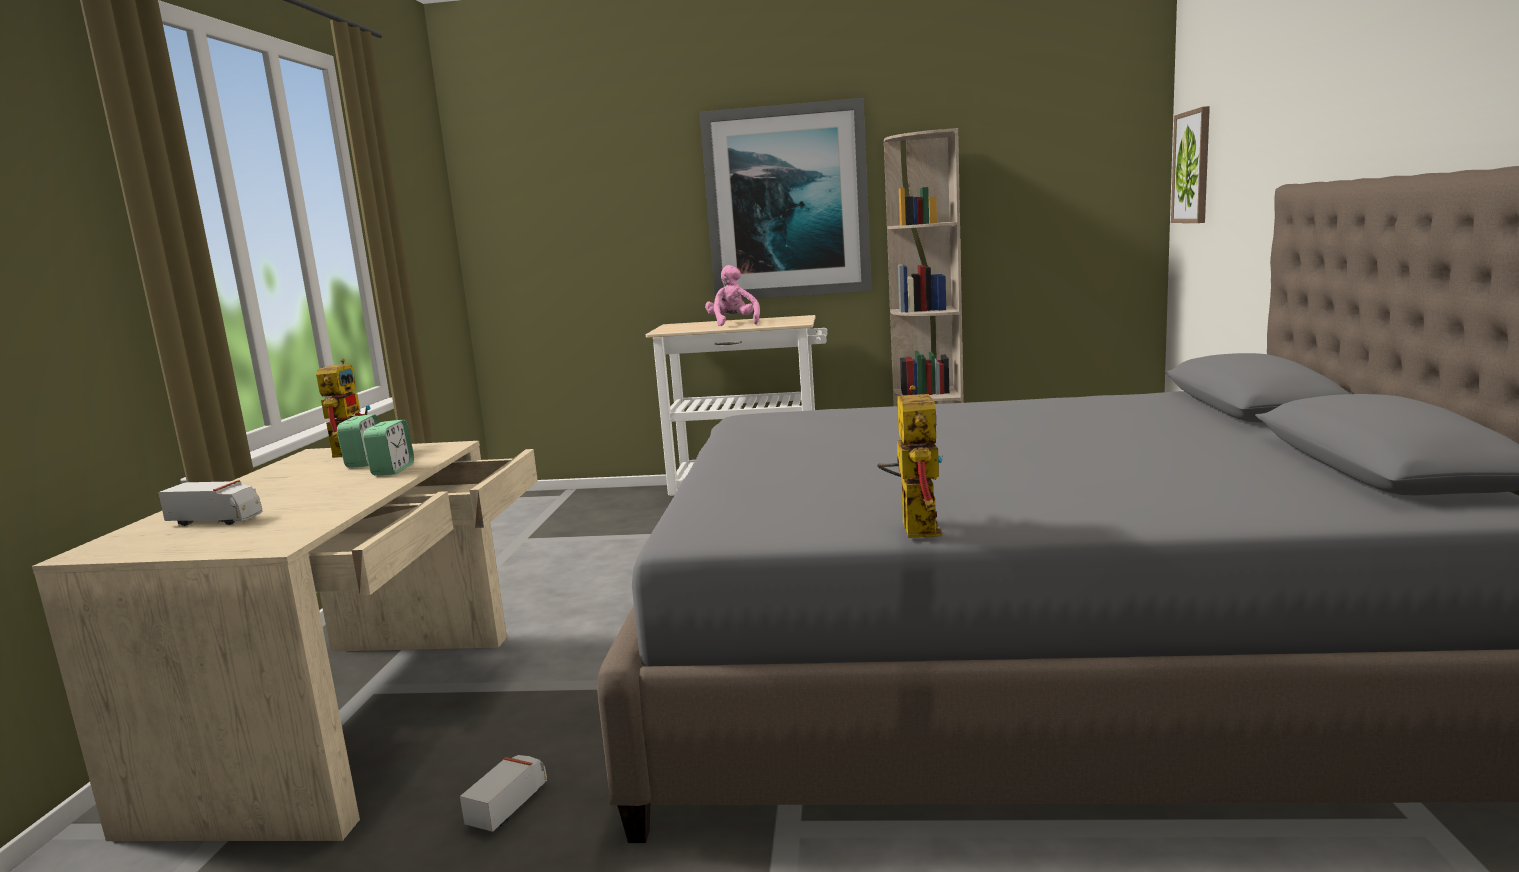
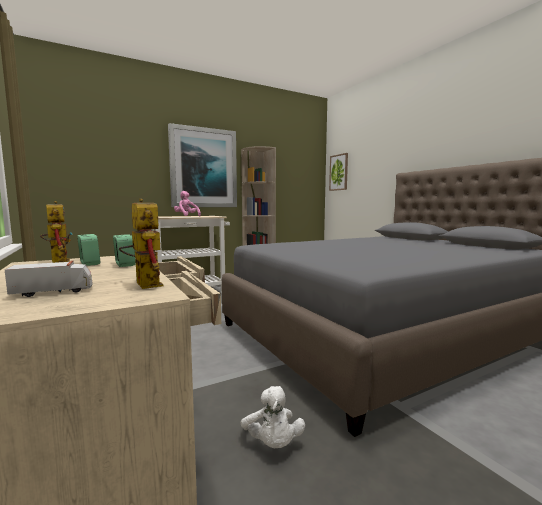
camera: 35 degrees left, 5 degrees down
(509, 806) = (272, 443): toy truck -> white plush toy
(914, 525) = (434, 263): toy robot -> toy robot (144, 283)

